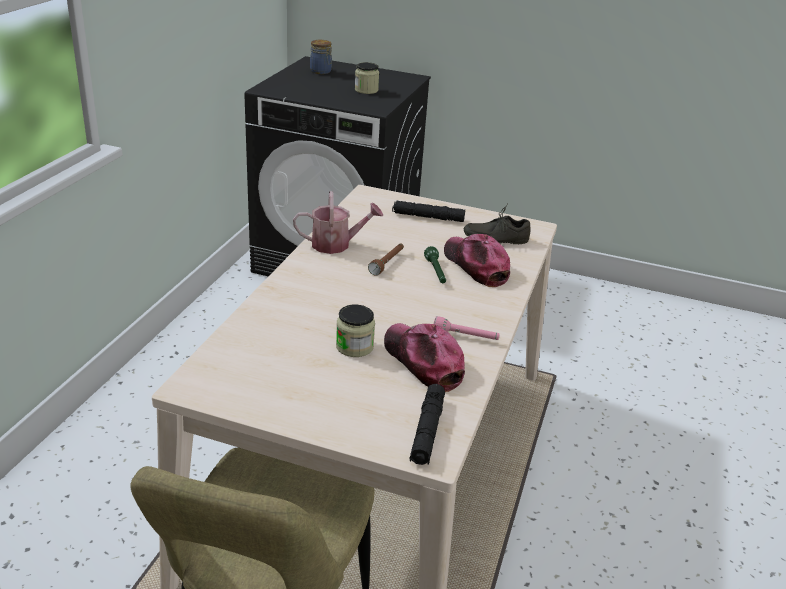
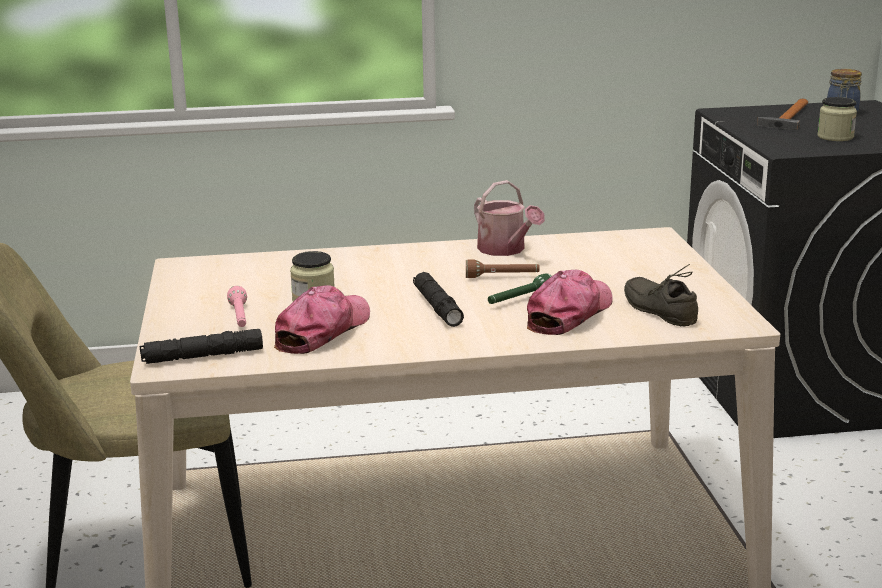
camera: 65 degrees right, 10 degrees down
(308, 83) = (788, 118): none -> hammer
(428, 217) = (651, 270): black flashlight -> black flashlight (437, 307)
(465, 337) = (397, 339): pink flashlight -> pink flashlight (240, 317)

